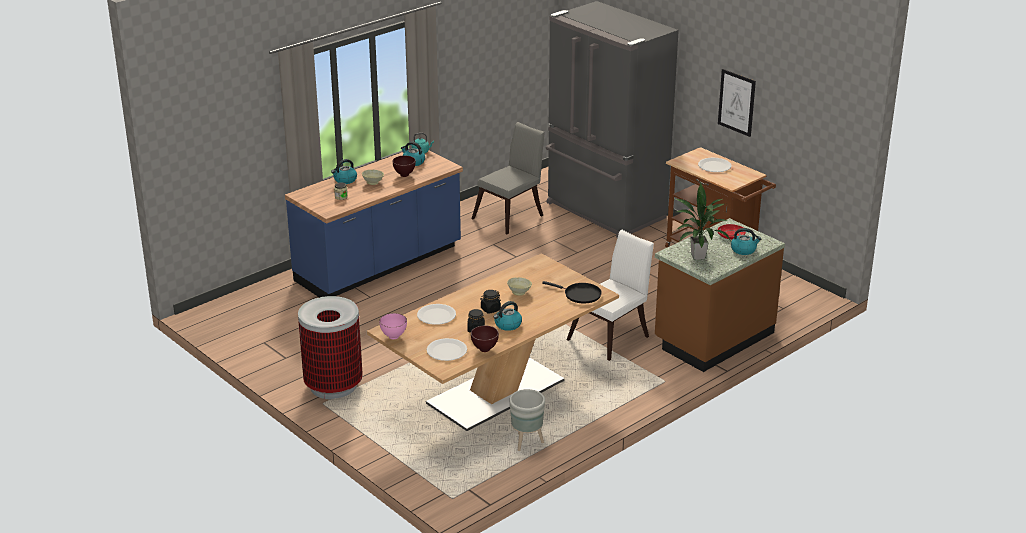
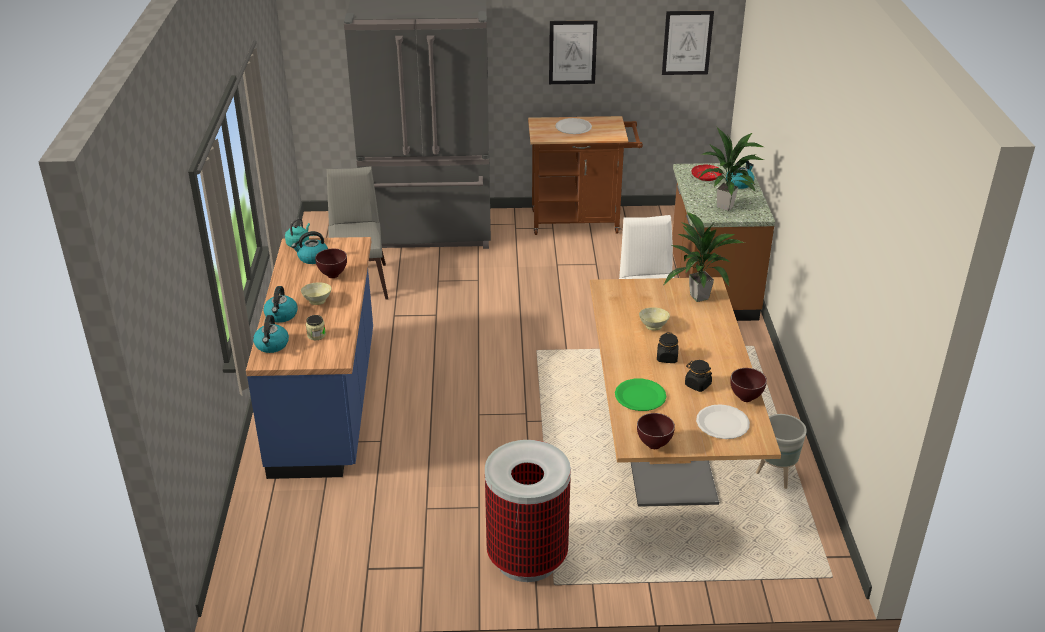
camera: 50 degrees left, 5 degrees up
(393, 337) = (654, 446): pink bowl -> brown bowl
(436, 315) = (640, 396): white plate -> green plate
(507, 325) = (710, 362): kettle -> kettle (272, 345)
(580, 295) = (699, 296): black frying pan -> potted plant
(821, 127) = (687, 43): none -> picture

